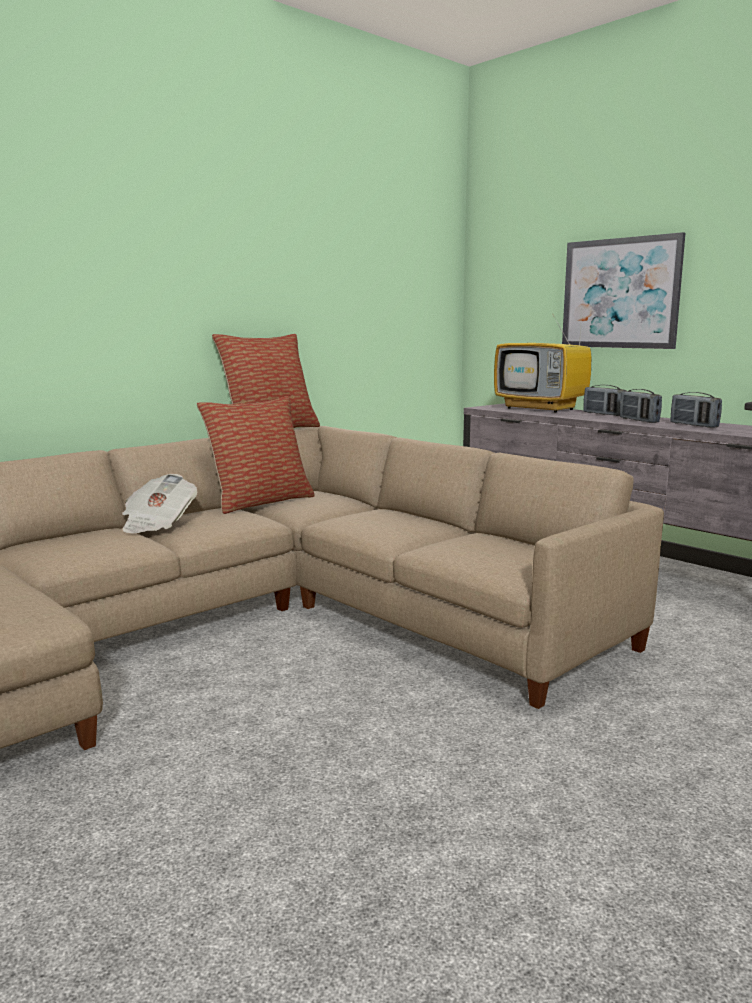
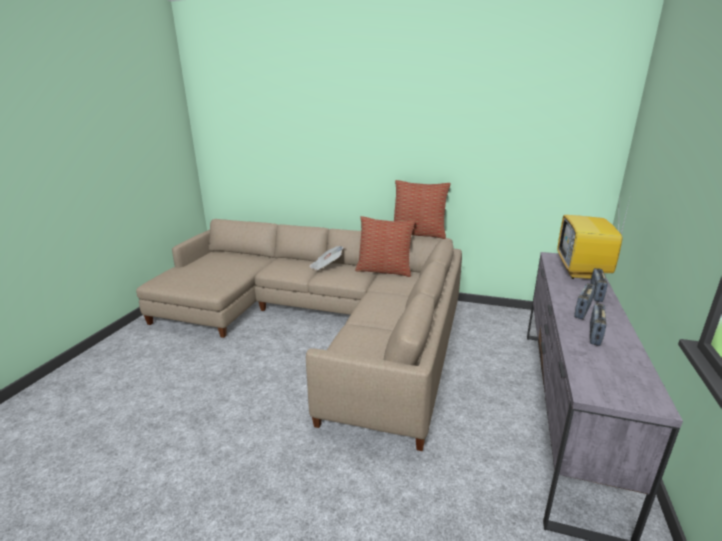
camera: 60 degrees right, 10 degrees up
(620, 293) = (671, 195): picture -> none

